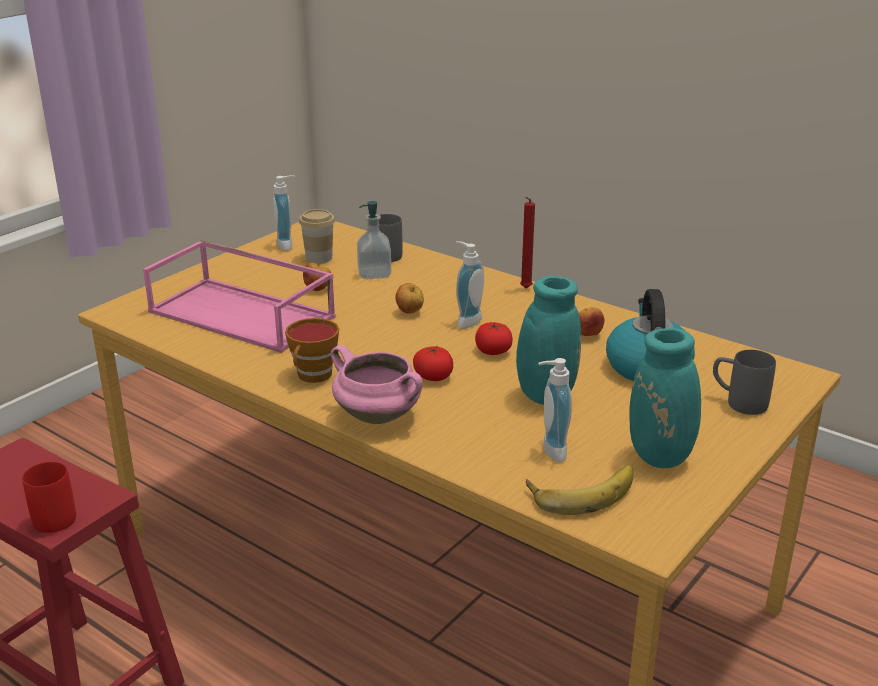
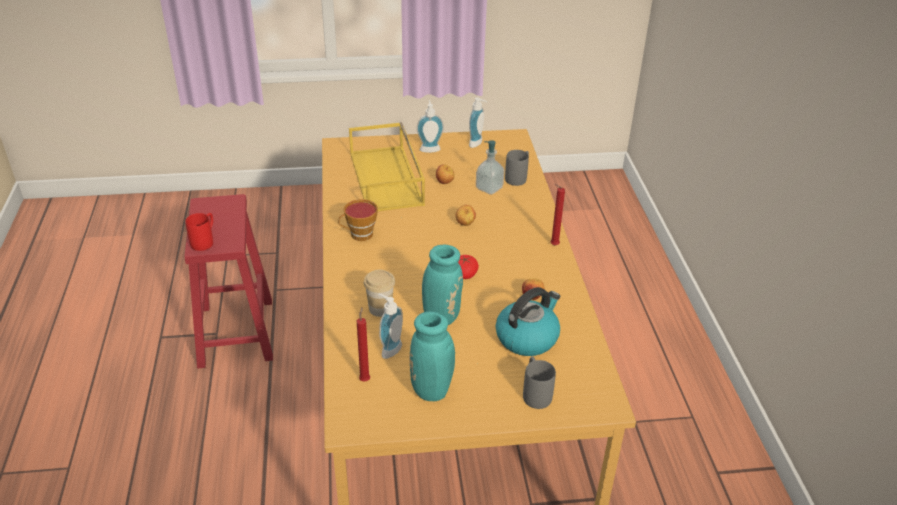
camera: 45 degrees right, 10 degrees up
(244, 314) = (387, 179): pink tray -> yellow tray
(319, 258) = (478, 161): cup -> cup (380, 308)
(379, 416) = (350, 277): pink cooking pot -> none
(433, 376) = (410, 270): tomato -> none
(466, 321) = (483, 247): soap dispenser -> soap dispenser (429, 148)
(581, 491) = (365, 379): banana -> red candle

